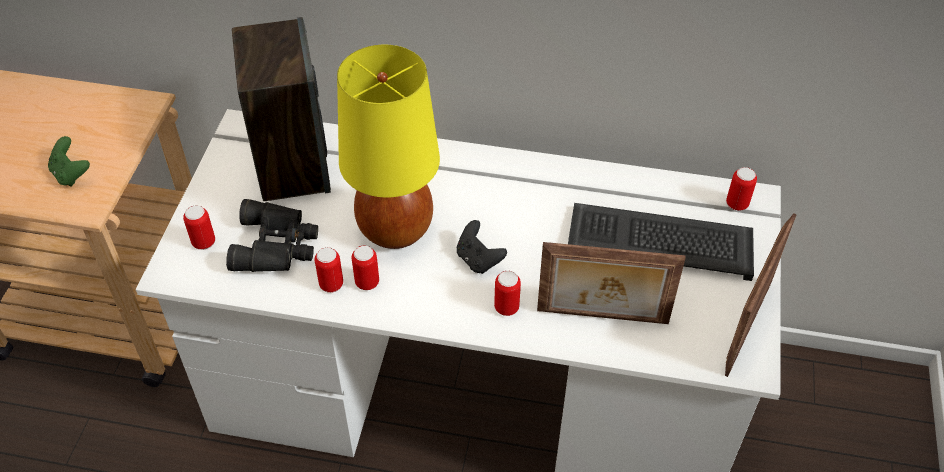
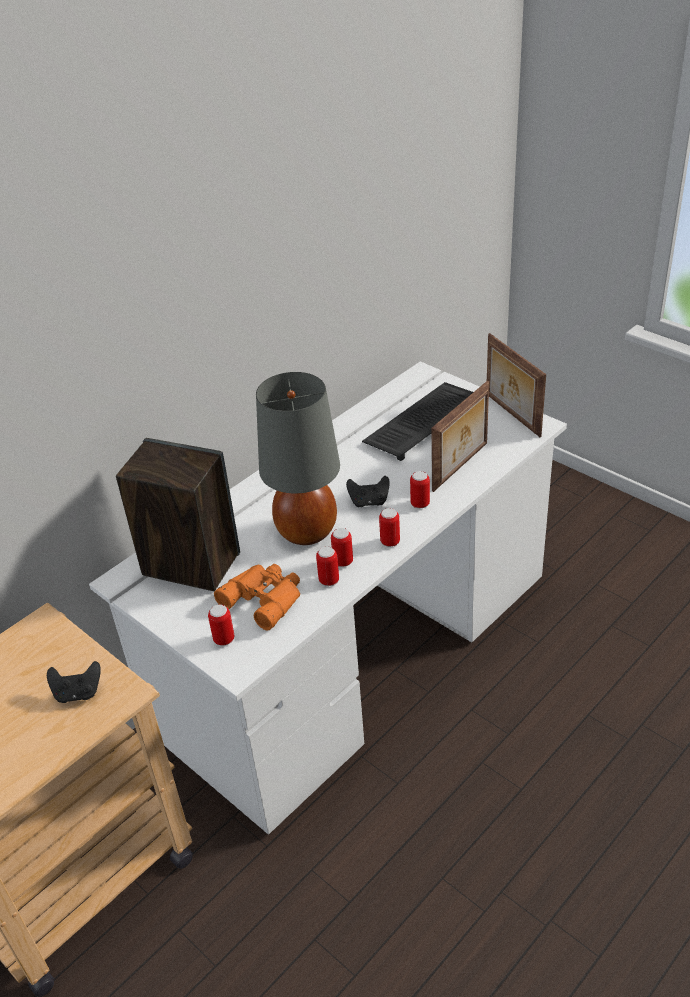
camera: 55 degrees left, 10 degrees down
(71, 174) = (78, 693): green game controller -> black game controller
(277, 245) = (265, 598): black binoculars -> orange binoculars
(395, 229) = (306, 531): yellow table lamp -> grey table lamp
(737, 204) = (419, 381): can -> can (390, 542)

